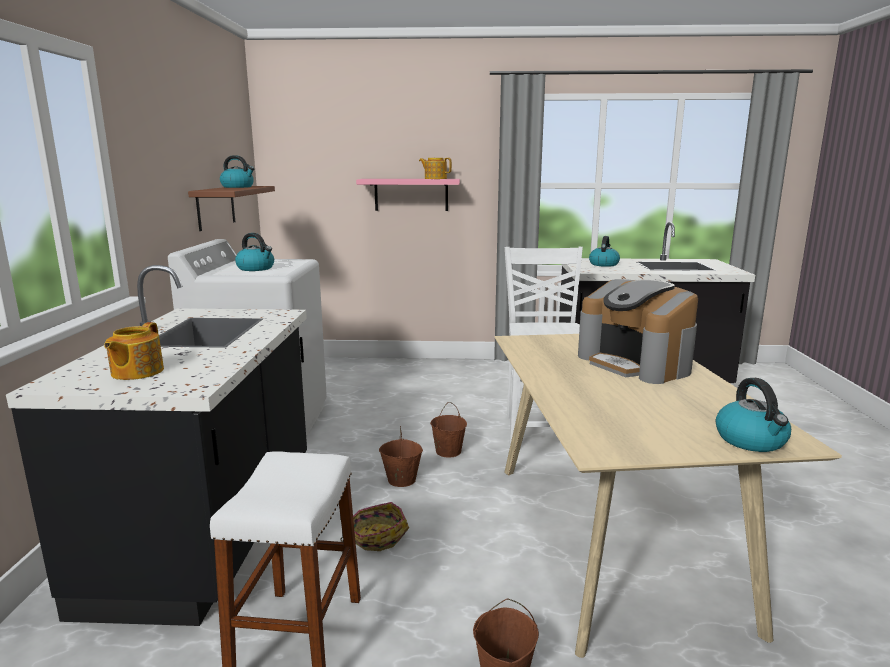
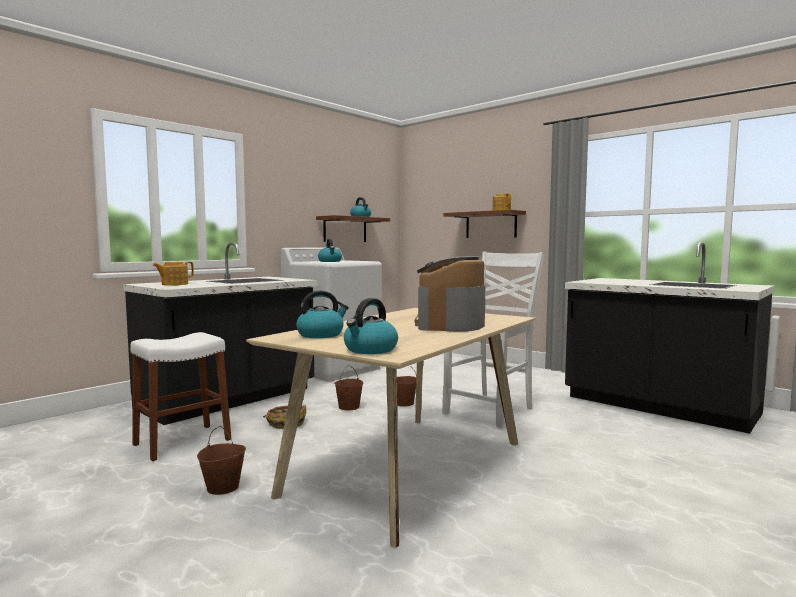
camera: 40 degrees right, 10 degrees down
(411, 194) = (491, 225): pink shelf -> brown shelf
(603, 264) = (619, 281): kettle -> kettle (321, 334)

